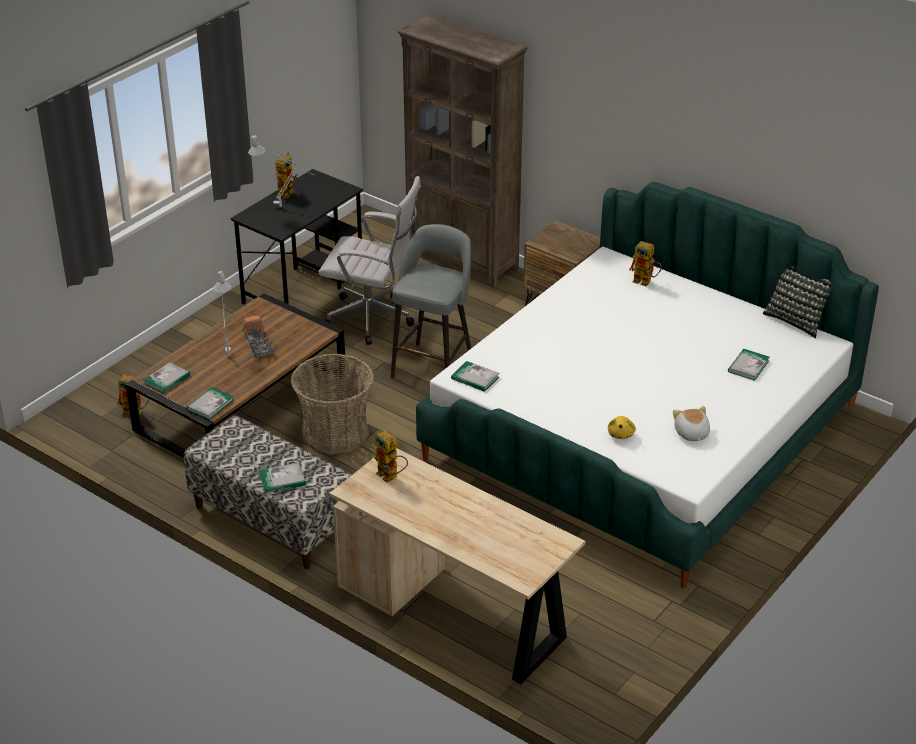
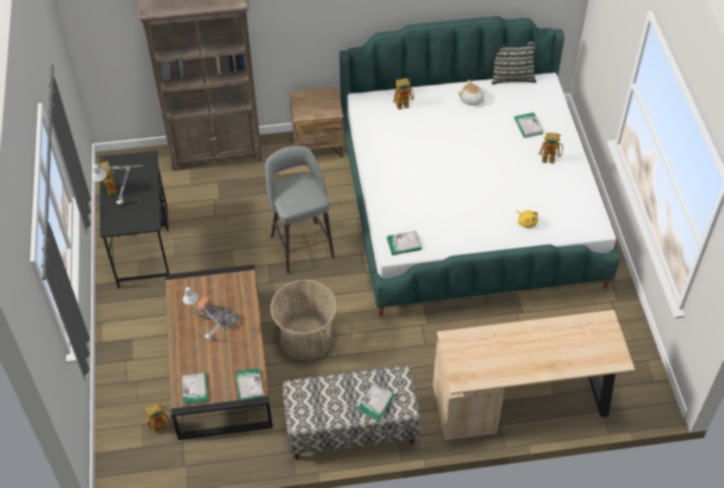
camera: 45 degrees left, 15 degrees up
(373, 319) = (220, 237): white office chair -> none
(391, 477) = (468, 353): toy robot -> toy robot (551, 159)
(691, 434) = (558, 194): plush toy -> plush toy (471, 100)

